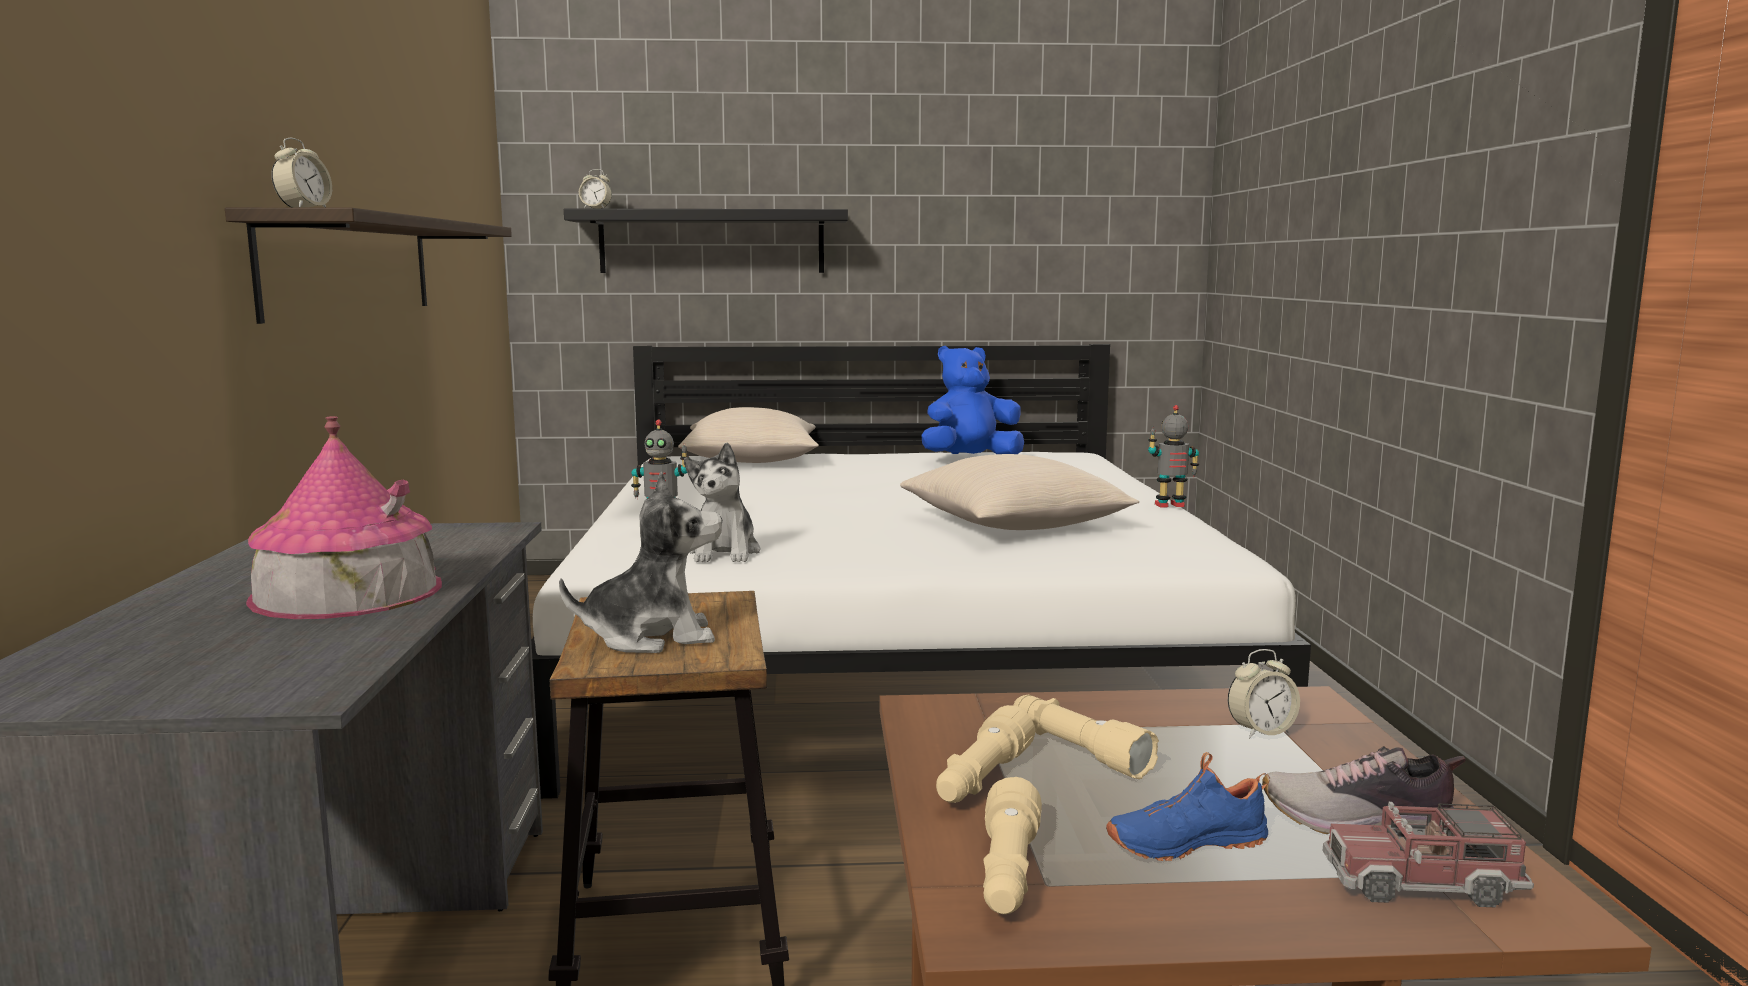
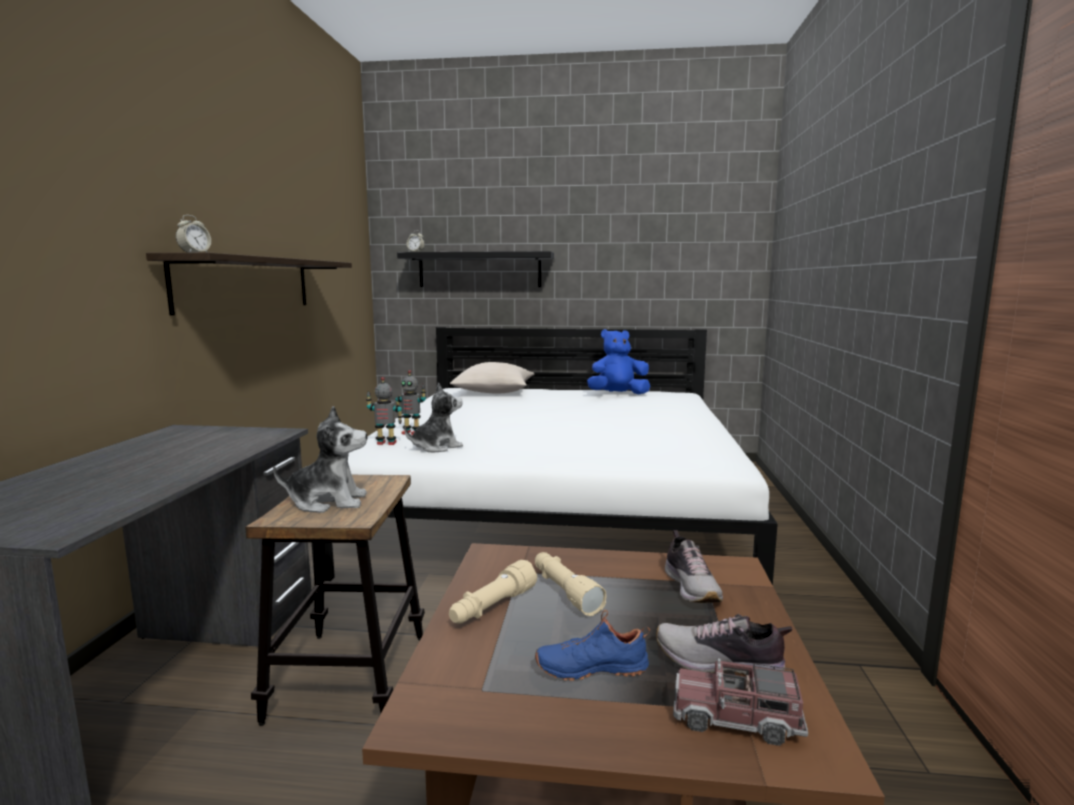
camera: 10 degrees right, 0 degrees up
(347, 592) = (157, 468): toy house -> none
(725, 552) = (436, 447): plush toy -> plush toy turned 135 degrees counterclockwise
(1008, 874) = (462, 679): beige flashlight -> none
(1014, 525) = (613, 437): beige pillow -> none
(1170, 506) = (717, 429): toy robot -> toy robot (386, 443)
(1261, 731) = (692, 587): alarm clock -> shoe

